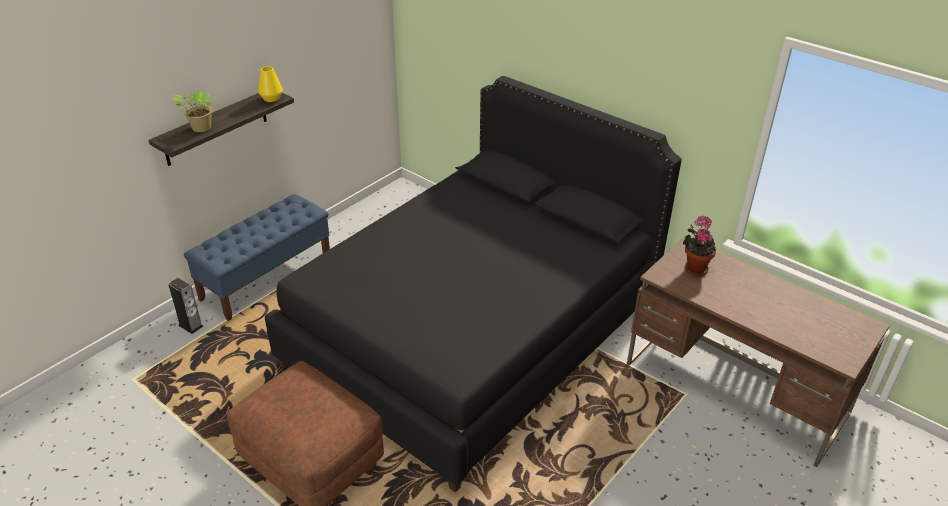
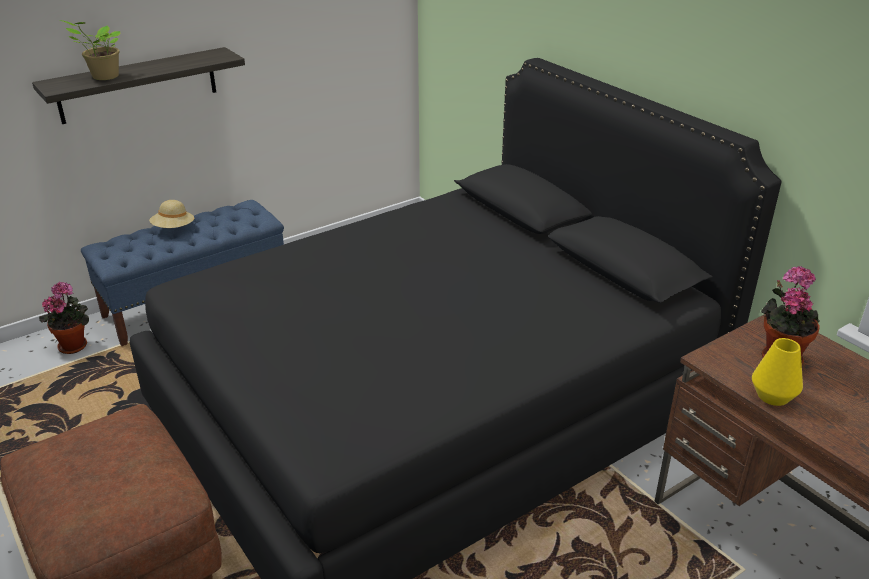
camera: 15 degrees right, 5 degrees down
(190, 325) = (74, 345): speaker -> potted plant
(249, 227) = (173, 228): none -> beige hat
(271, 98) = (216, 56): yellow vase -> yellow vase (773, 396)

